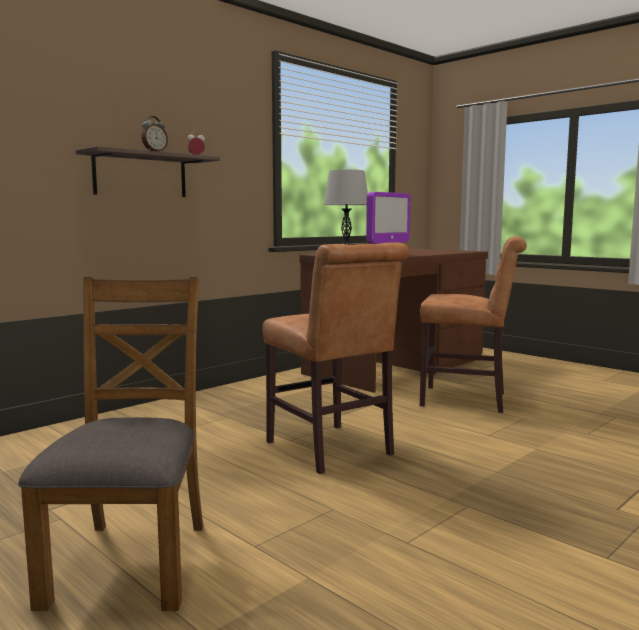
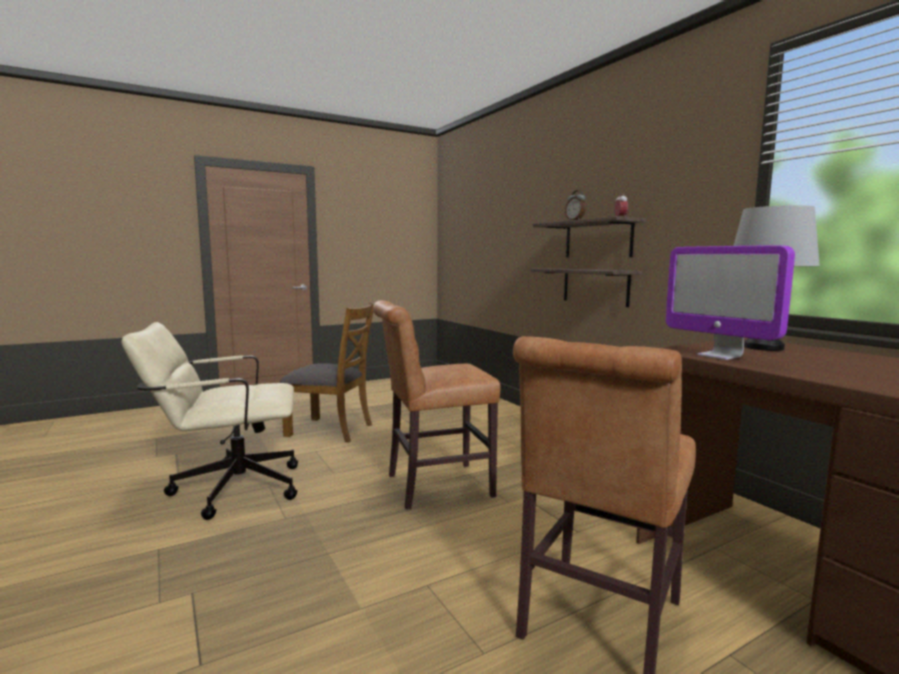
camera: 105 degrees right, 0 degrees up
(142, 230) = (595, 286): none -> shelf
(445, 576) = (226, 489): none -> beige office chair

